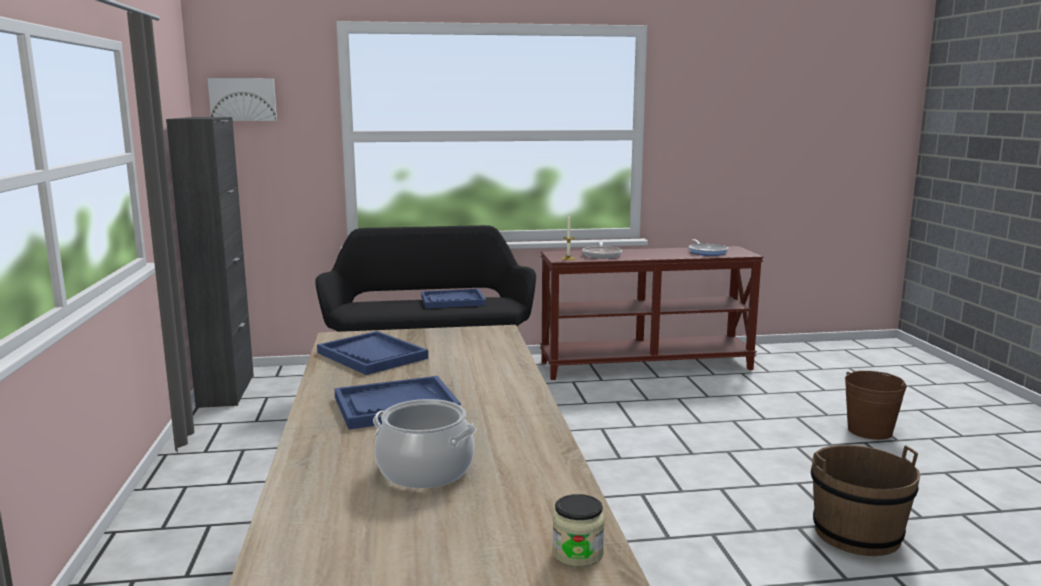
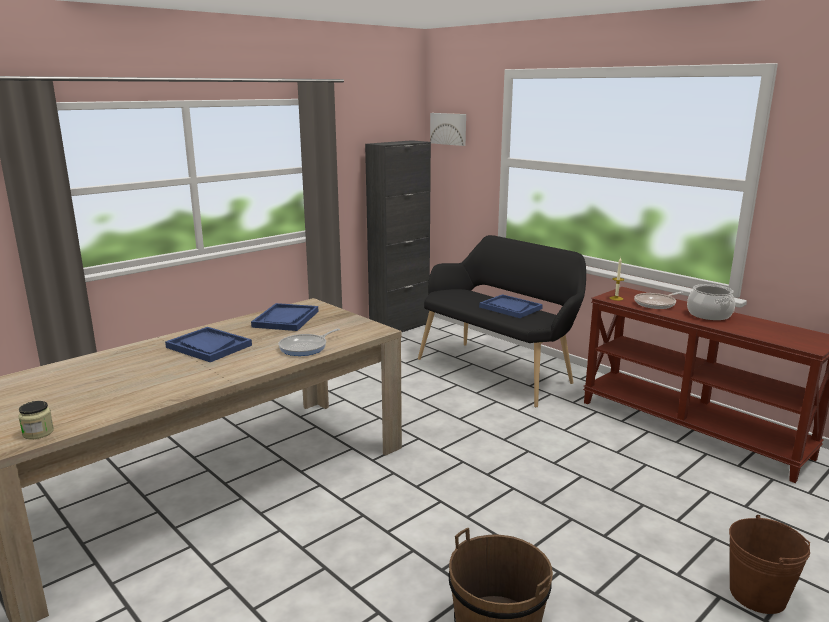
camera: 55 degrees right, 5 degrees up
(425, 470) = (123, 376): cooking pot -> cooking pot (709, 315)
(707, 252) = (775, 331): frying pan -> frying pan (305, 347)

